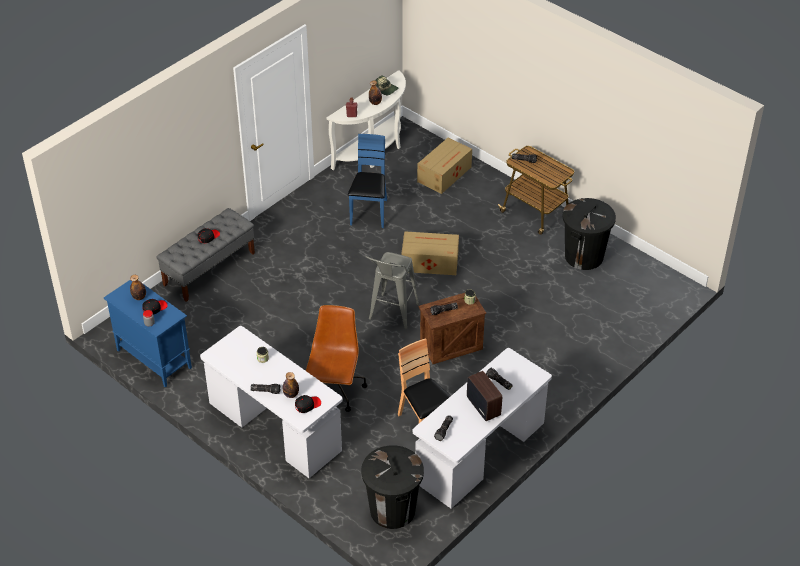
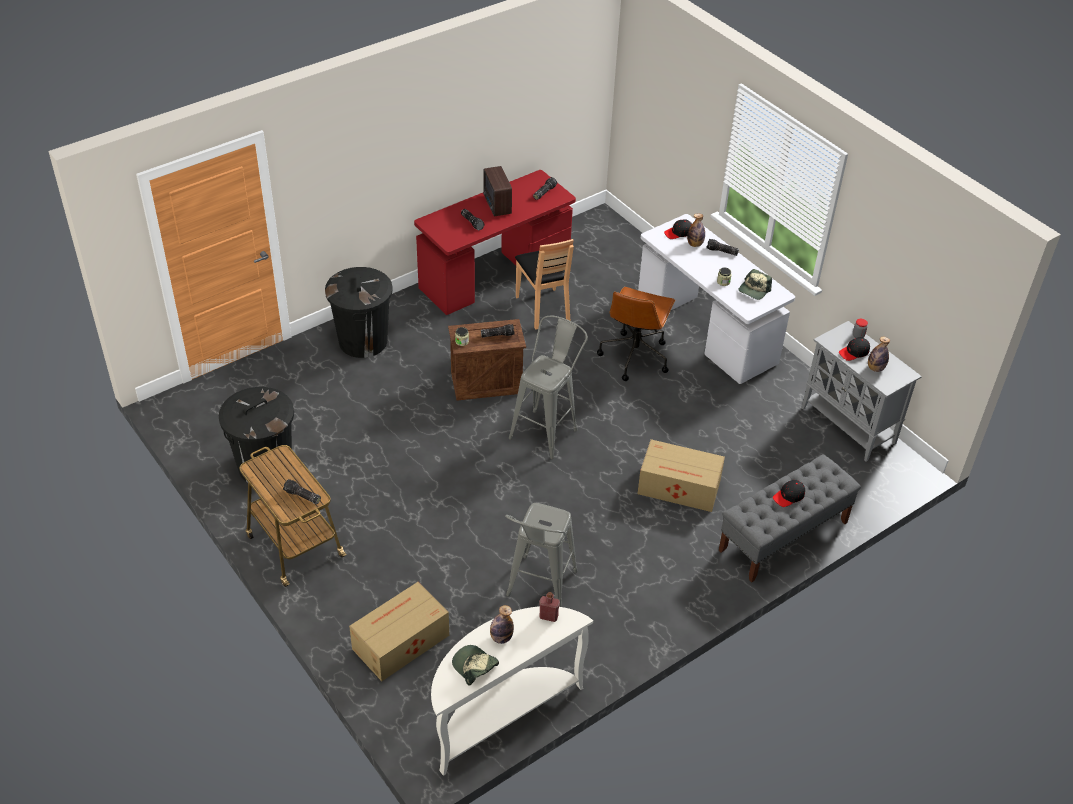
camera: 170 degrees left, 0 degrees up
(153, 359) = (849, 426): blue cabinet -> grey cabinet
(235, 355) = (754, 290): none -> cap
(369, 213) = (539, 589): blue chair -> grey stool
(392, 510) = (597, 244): black trash can -> black trash can (363, 341)
(429, 262) = (476, 494): cardboard box -> cardboard box (680, 488)
(480, 453) = (495, 275): white desk -> red desk

